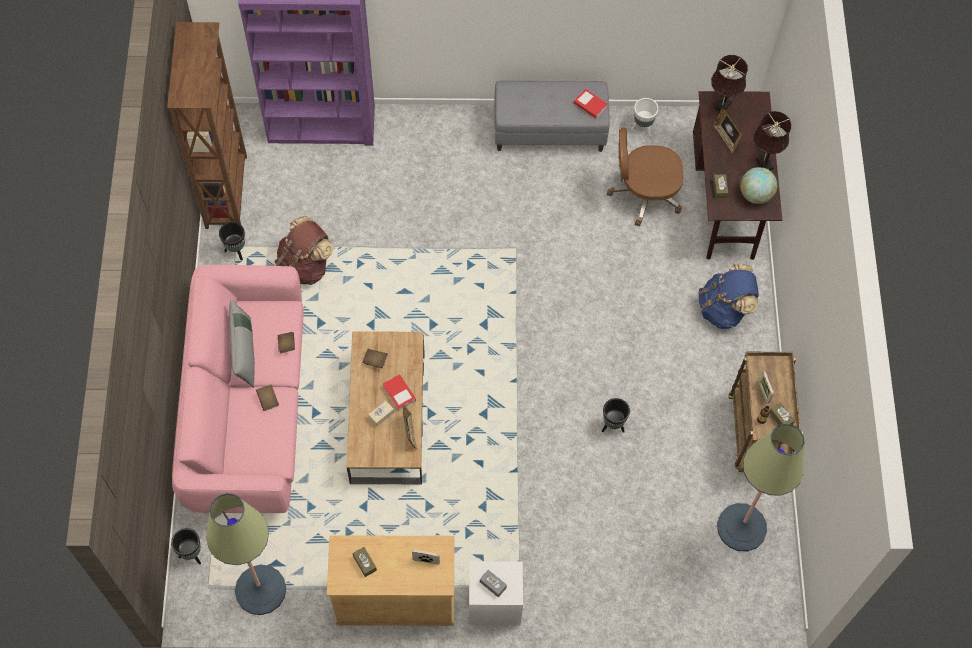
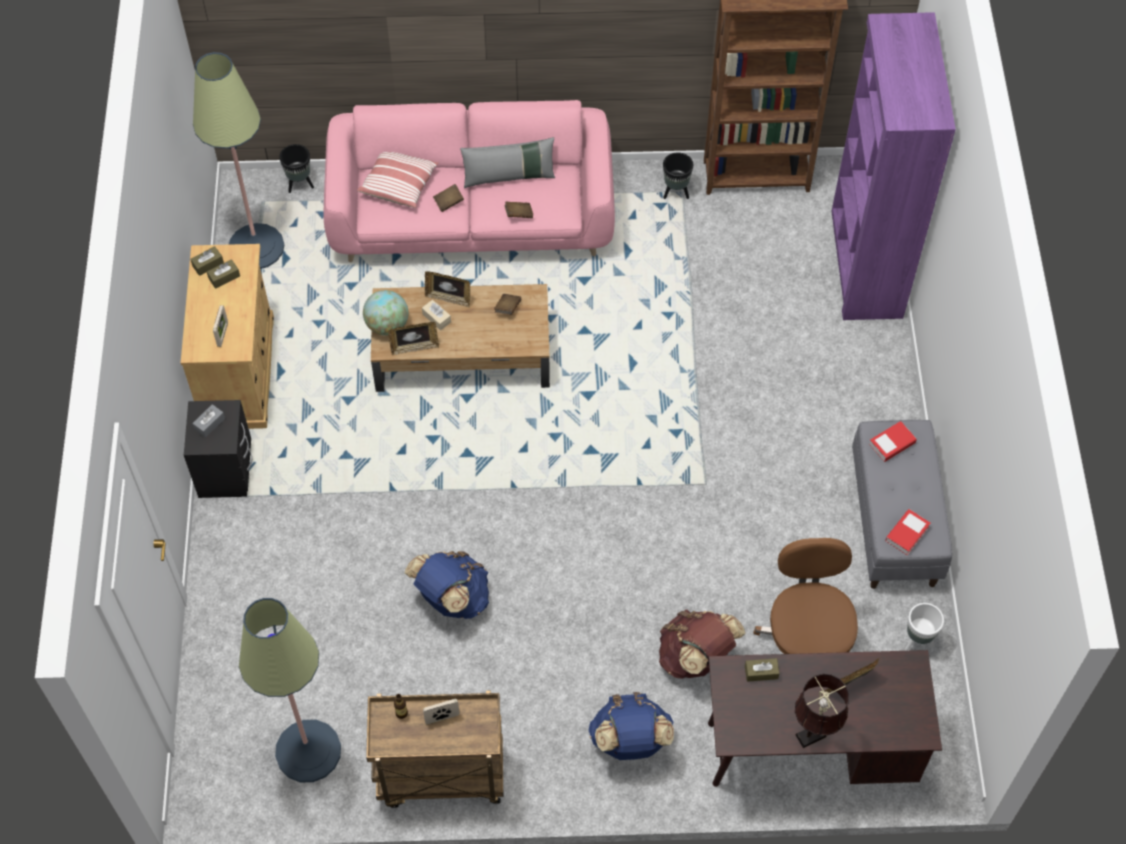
camera: 90 degrees right, 5 degrees down
(243, 440) = (399, 184): none -> pillow
(305, 266) = (661, 260): brown backpack -> brown backpack (696, 657)
(361, 406) = (448, 298): none -> picture frame
(399, 393) = (465, 334): book -> book (892, 443)
(494, 603) = (225, 470): white nightstand -> black nightstand
(612, 426) = (452, 598): black planter -> blue backpack
(722, 106) = (905, 681): brown table lamp -> none
(755, 195) = (755, 720): globe -> globe (387, 325)
(781, 418) = (403, 738): brown tissue box -> brown tissue box (208, 264)

